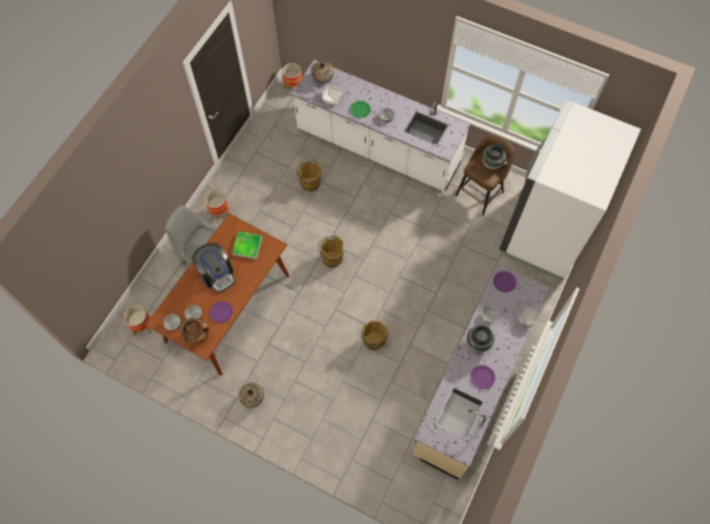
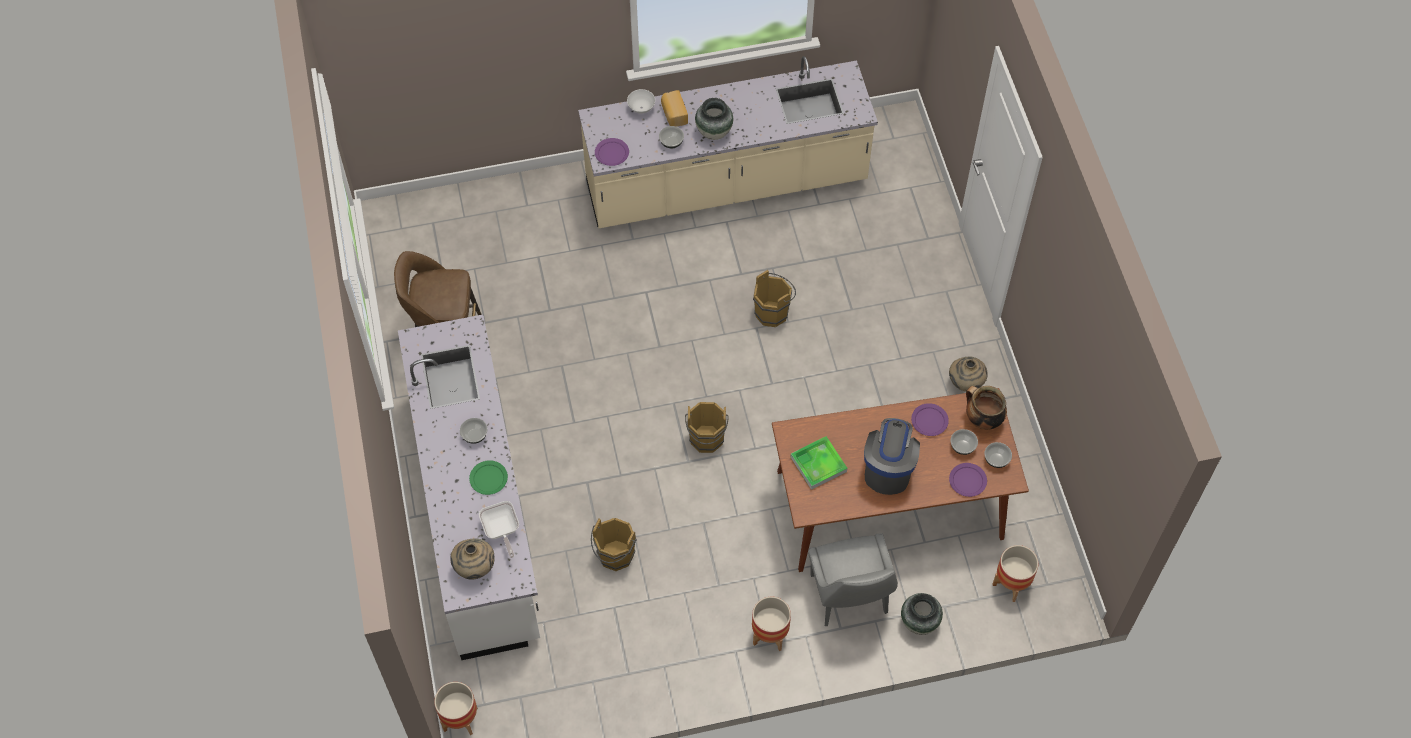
camera: 130 degrees left, 5 degrees down
(482, 377) = (750, 105): purple plate -> purple plate (967, 481)
(491, 164) = (430, 289): vase -> vase (919, 622)
(507, 332) = (674, 114): none -> bread
(545, 231) = (445, 233): white fridge -> none

